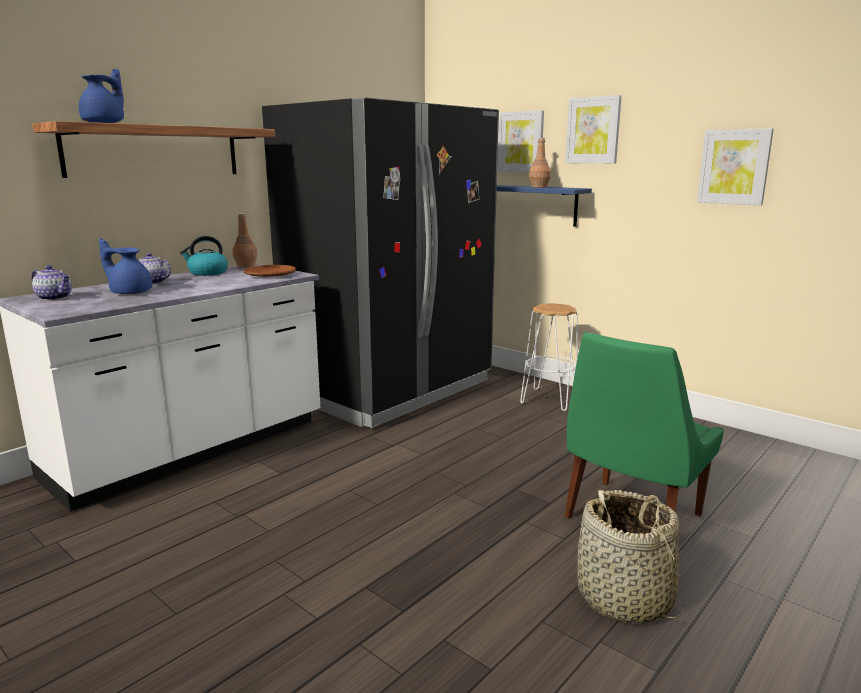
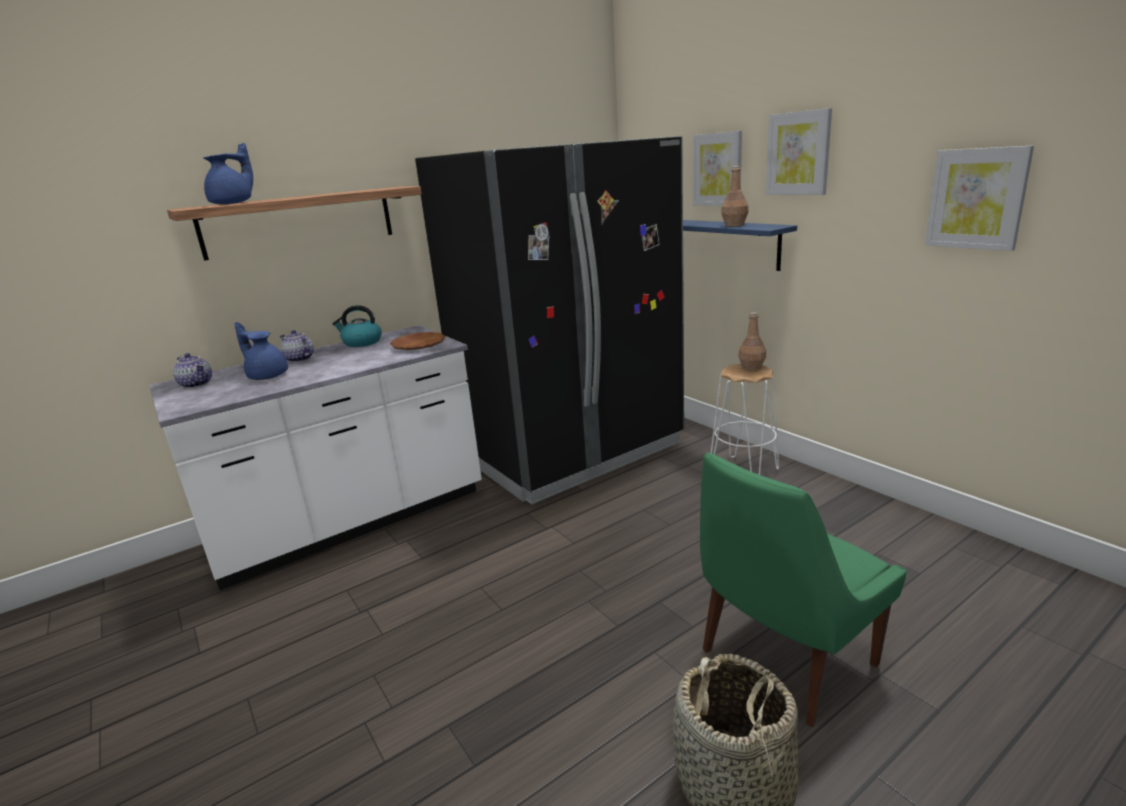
camera: 15 degrees right, 5 degrees up
(245, 266) = (406, 331): brown bottle -> brown bottle (751, 368)

